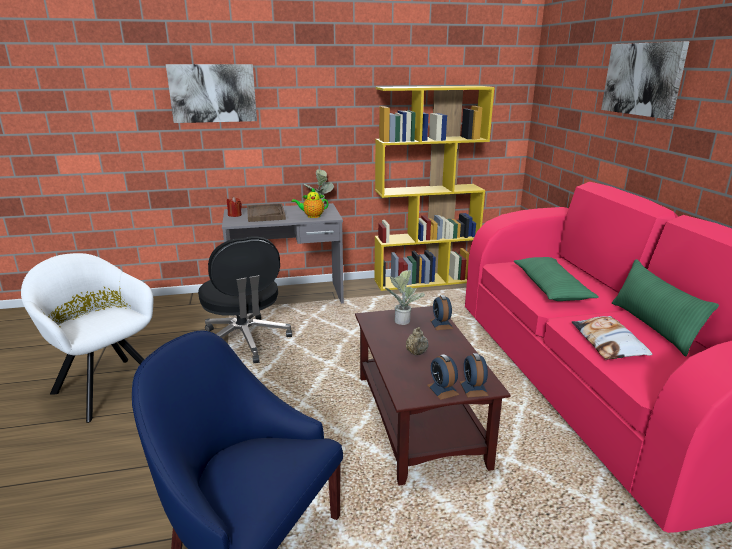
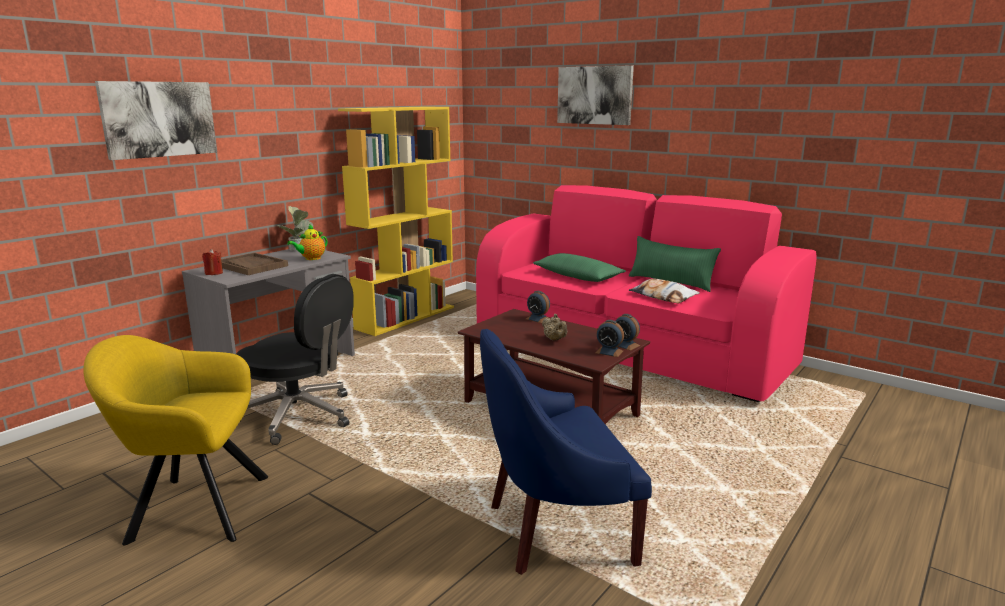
camera: 40 degrees left, 5 degrees down
(106, 385) = (192, 507): white armchair -> yellow armchair
(403, 319) = (505, 324): potted plant -> none

